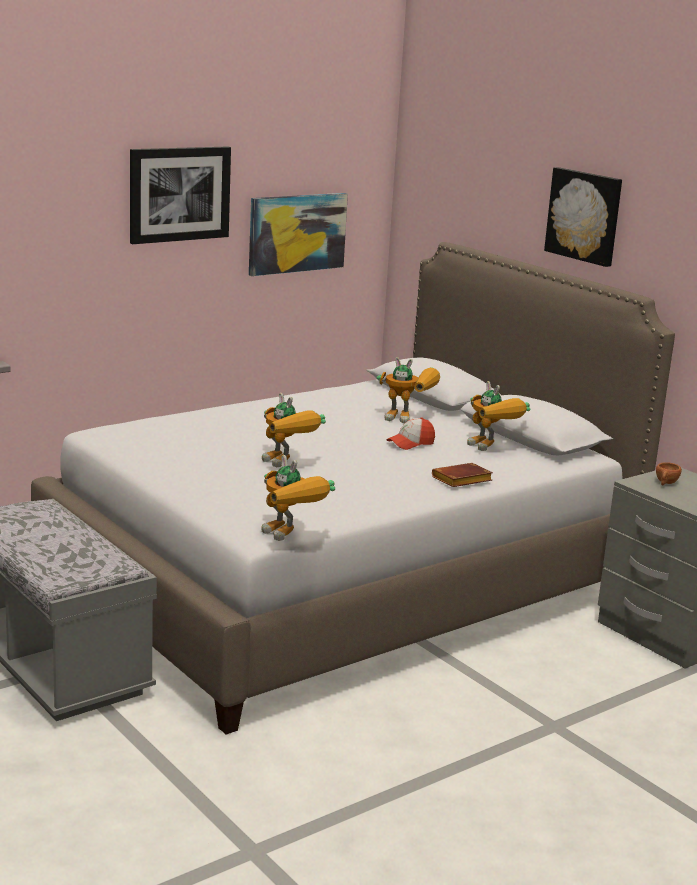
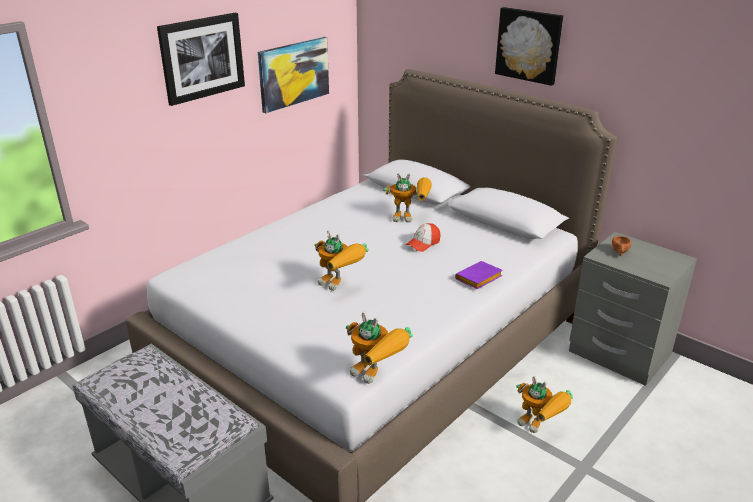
camera: 10 degrees left, 10 degrees up
(461, 481) = (478, 279): brown book -> purple book
(492, 448) = (484, 239): toy robot -> toy robot (540, 427)

